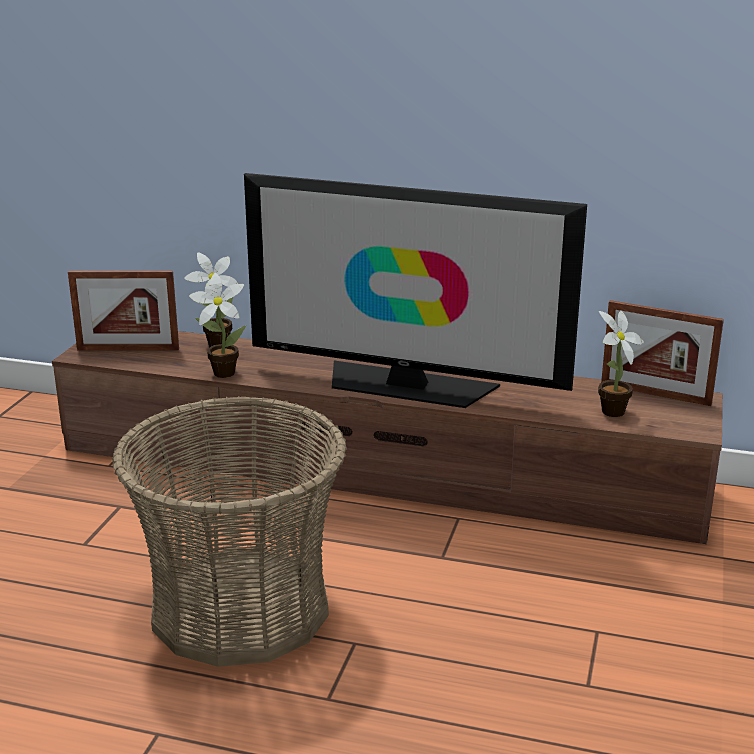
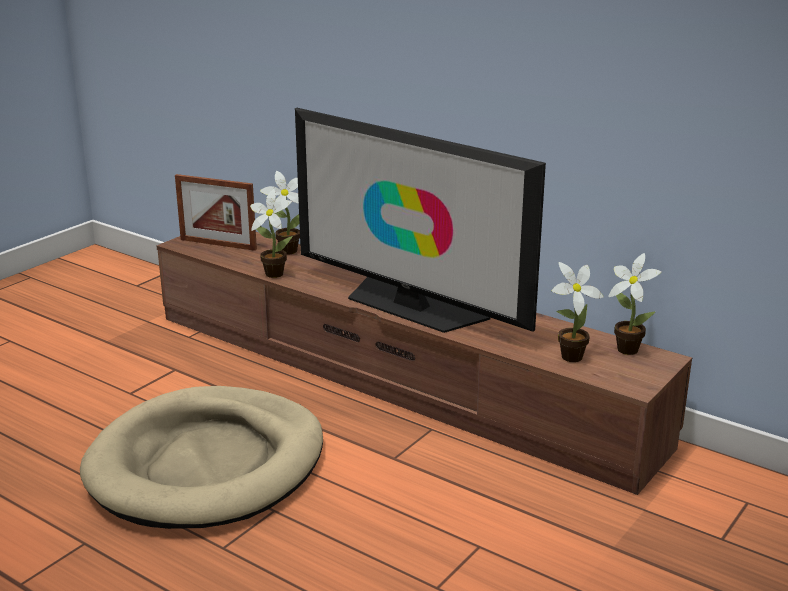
camera: 20 degrees right, 0 degrees up
(240, 608) = (207, 465): basket -> beige dog bed
(655, 394) = (625, 348): picture frame -> potted plant

